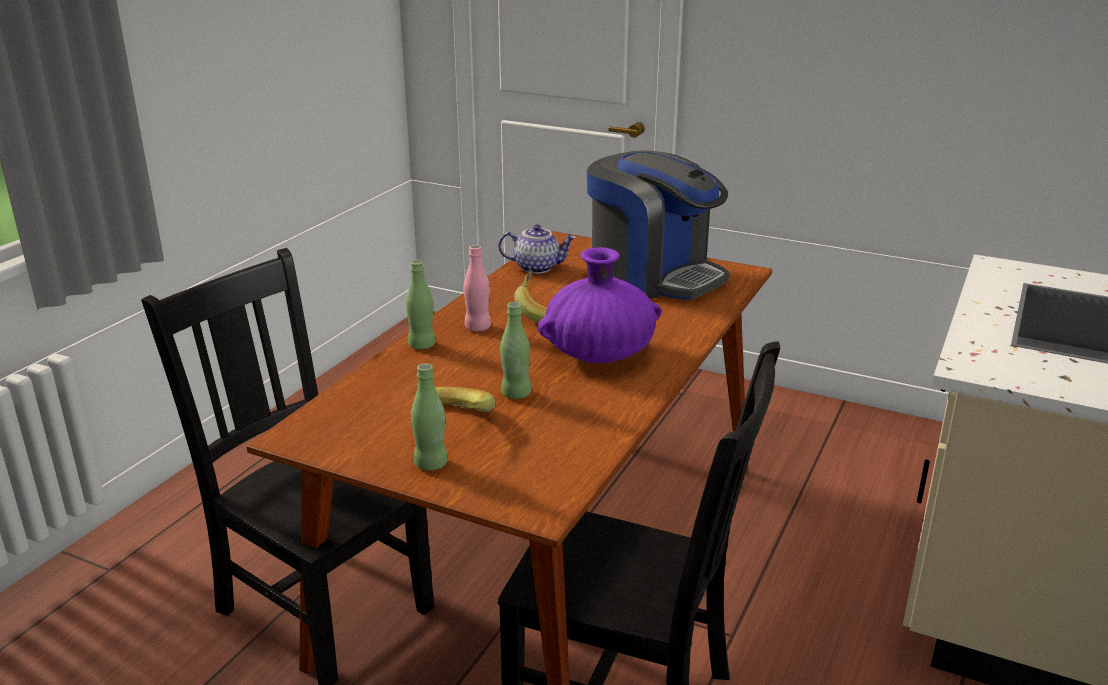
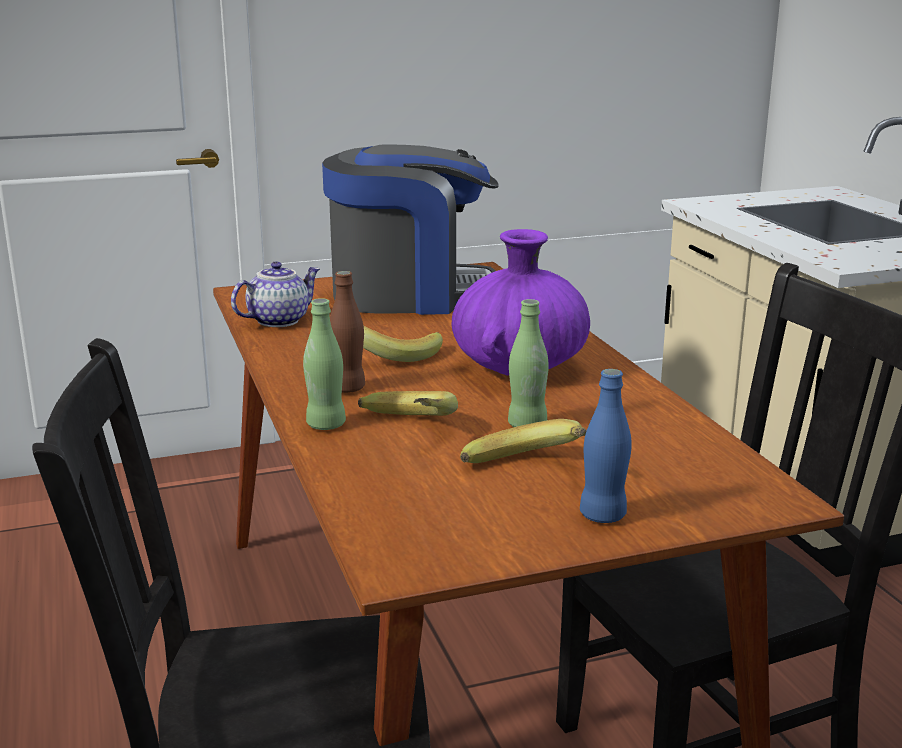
camera: 45 degrees left, 5 degrees down
(431, 464) = (603, 515): green bottle -> blue bottle
(450, 366) = (404, 430): none -> banana
(478, 328) = (347, 388): pink bottle -> brown bottle

